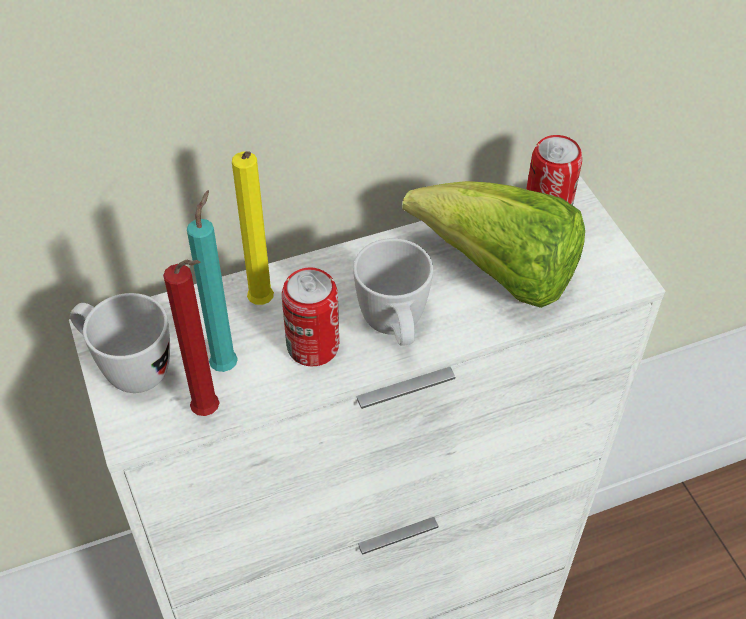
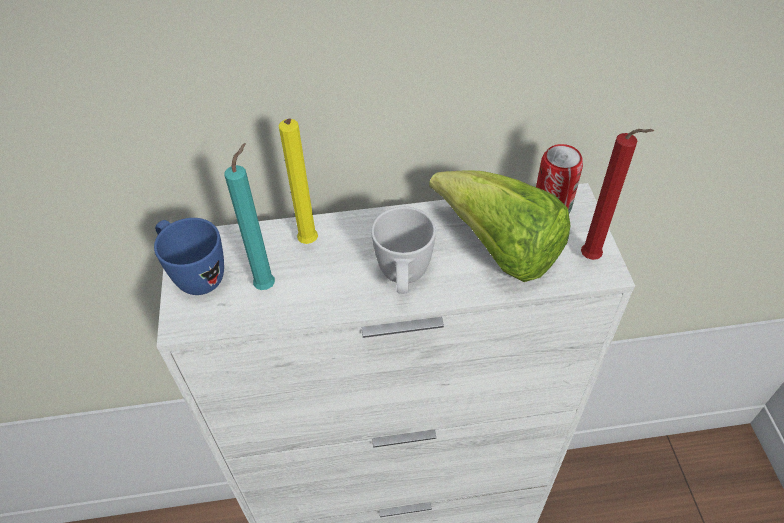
camera: 15 degrees right, 0 degrees up
(127, 368) = (194, 275): white mug -> blue mug
(210, 412) = (244, 319): red candle -> red candle (593, 259)
(313, 347) = (336, 282): can -> none

